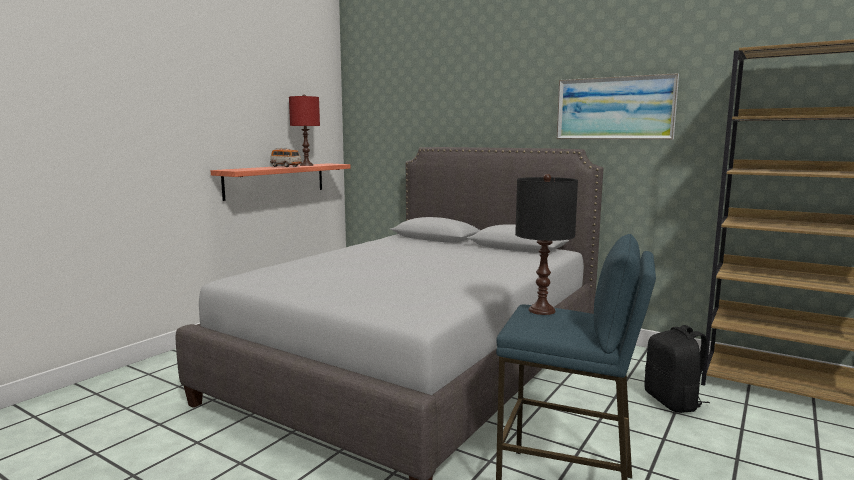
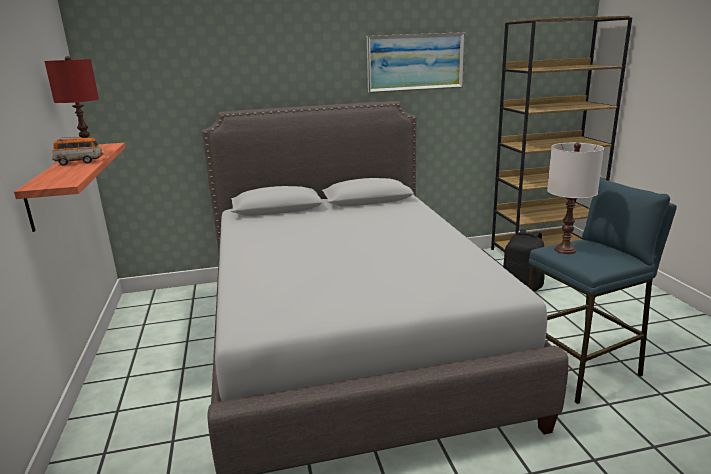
camera: 45 degrees left, 10 degrees up
(541, 310) = (565, 250): black table lamp -> white table lamp

